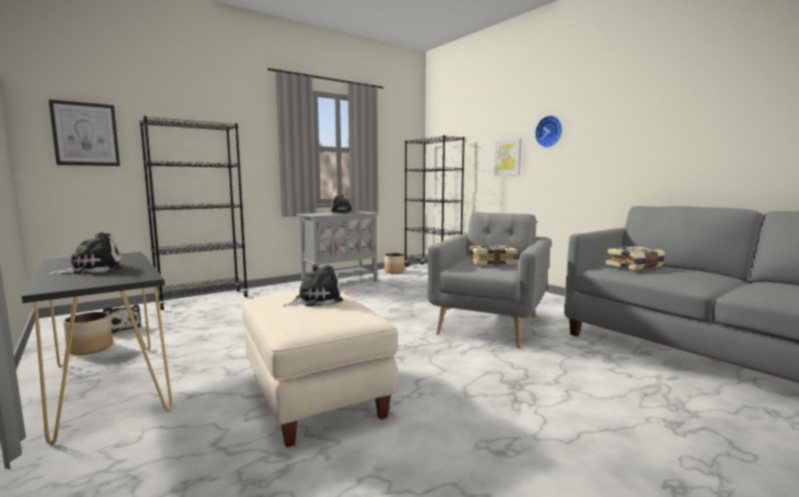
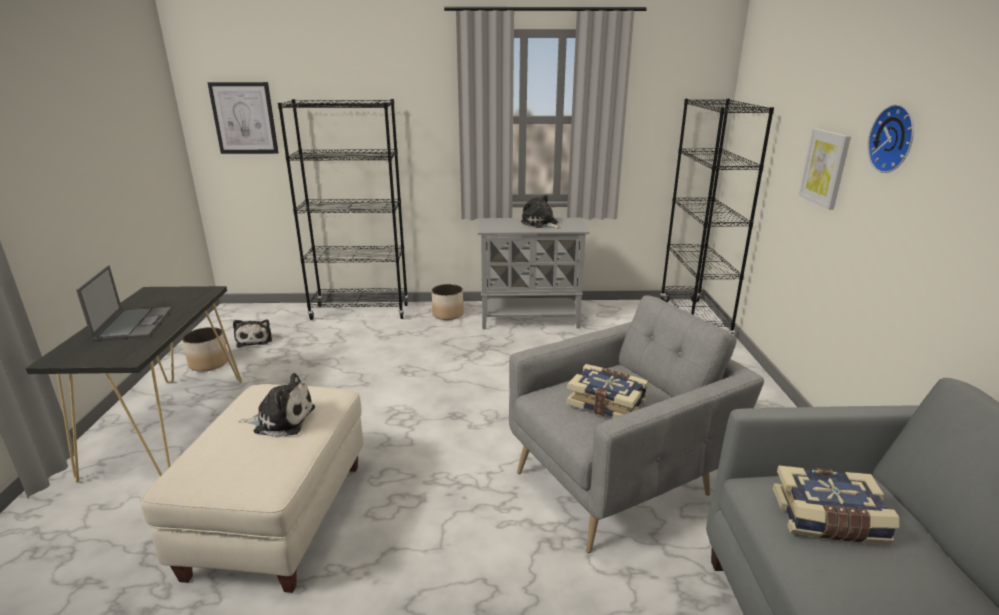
camera: 35 degrees right, 15 degrees up
(93, 269) = (134, 323): plush toy -> laptop
(394, 271) = (631, 311): planter -> planter (448, 314)

